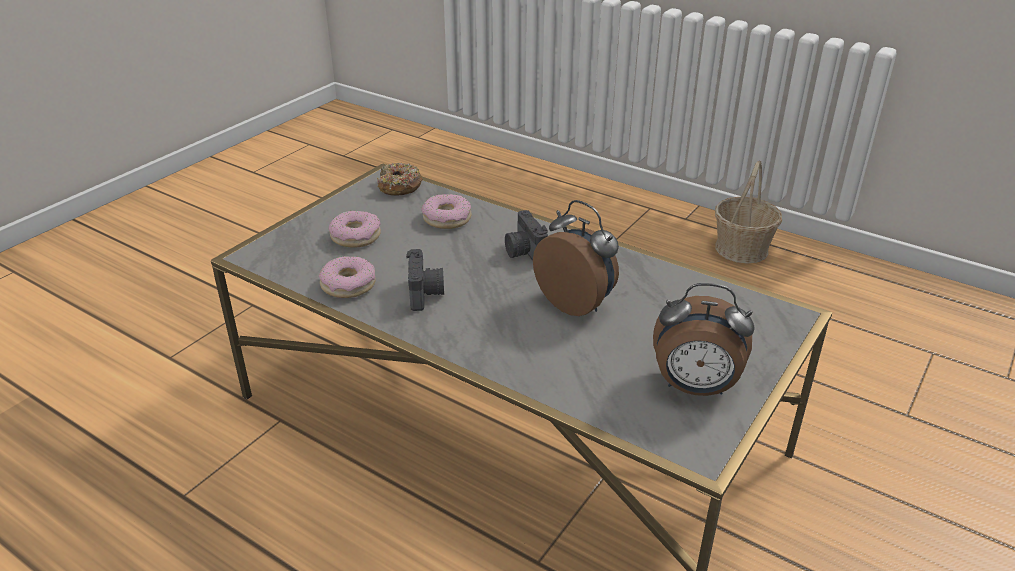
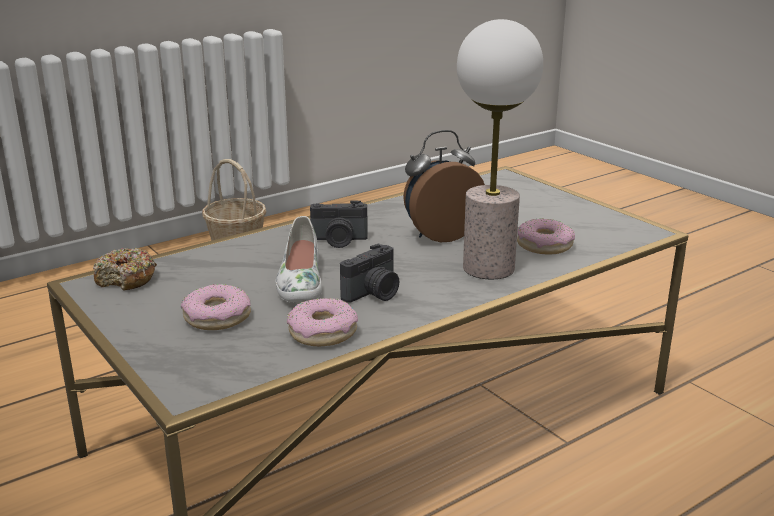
camera: 70 degrees left, 10 degrees down
(426, 293) = (374, 294): camera -> camera turned 120 degrees clockwise
(433, 254) = (299, 281): none -> white shoe
(447, 218) = (233, 264): donut -> donut (544, 245)
(513, 345) = (488, 268): none -> table lamp
(695, 388) = (575, 218): alarm clock -> none

